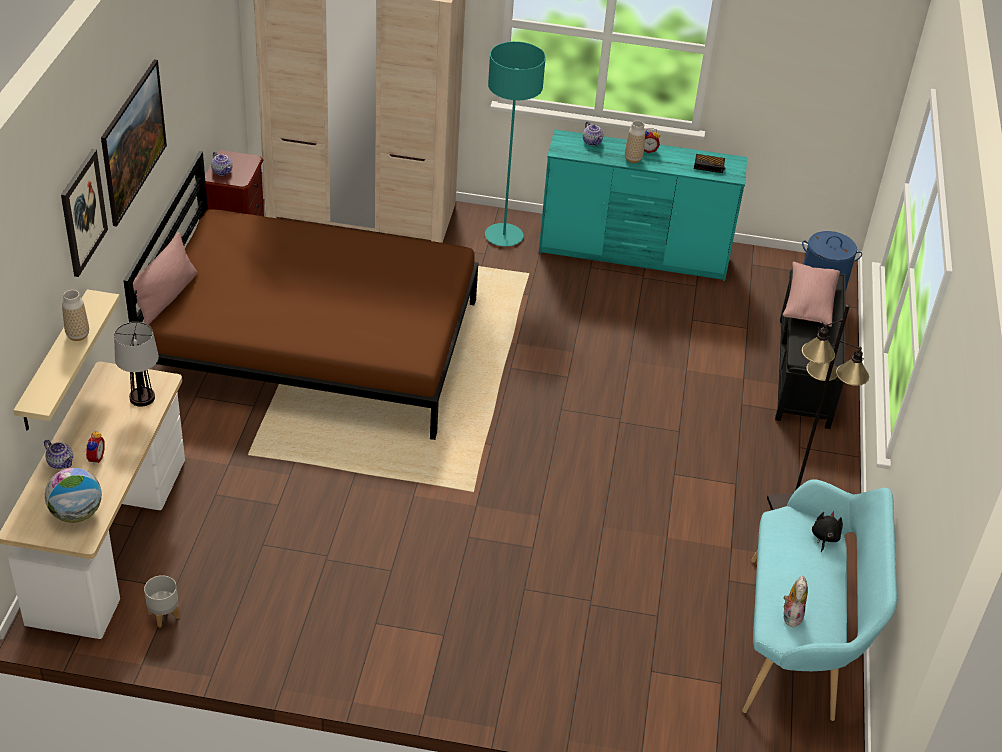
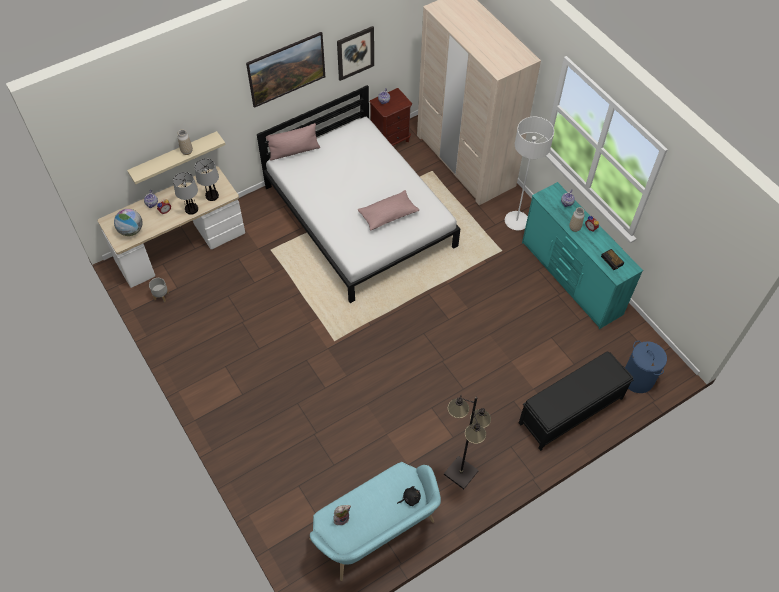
camera: 50 degrees right, 15 degrees up
(83, 212) = (218, 95): picture -> picture (355, 53)
(133, 431) = (191, 209): none -> table lamp
(314, 343) = (360, 216): brown bed -> white bed
(504, 236) = (516, 221): turquoise floor lamp -> white floor lamp
(809, 303) = (586, 377): pink pillow -> pink pillow (388, 215)

